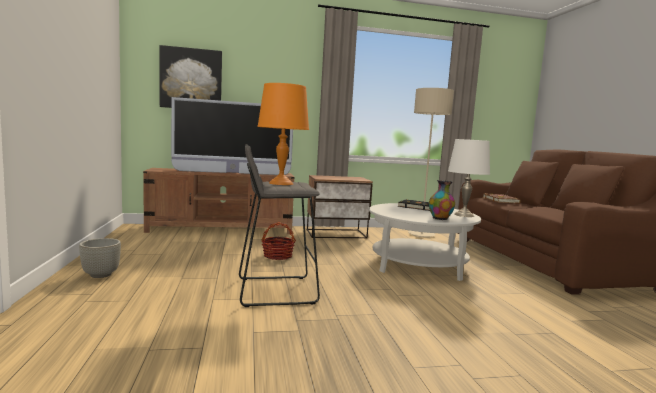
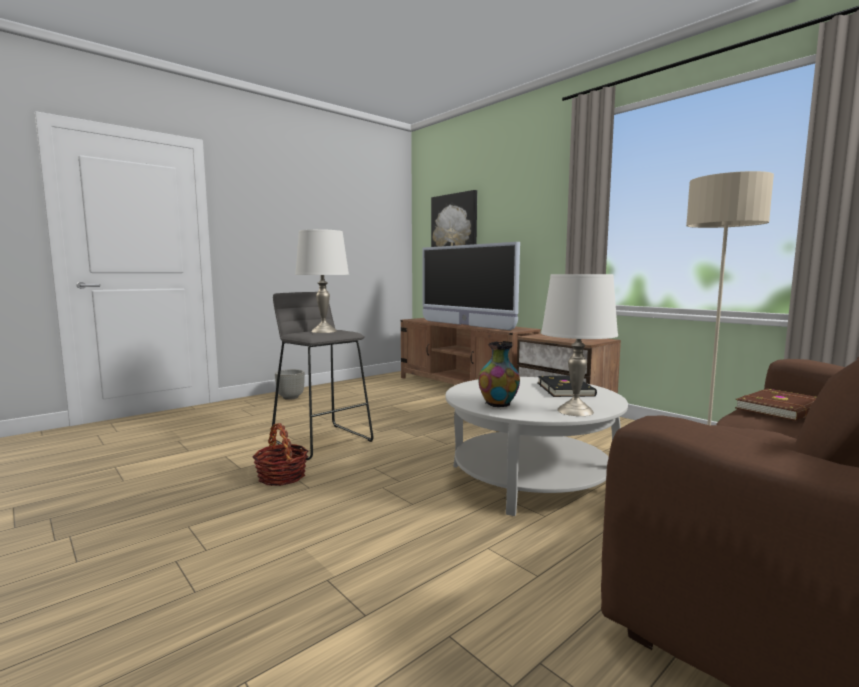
camera: 60 degrees right, 0 degrees up
(277, 256) = (422, 419): basket -> basket (281, 477)
(280, 183) = (323, 331): orange table lamp -> white table lamp

